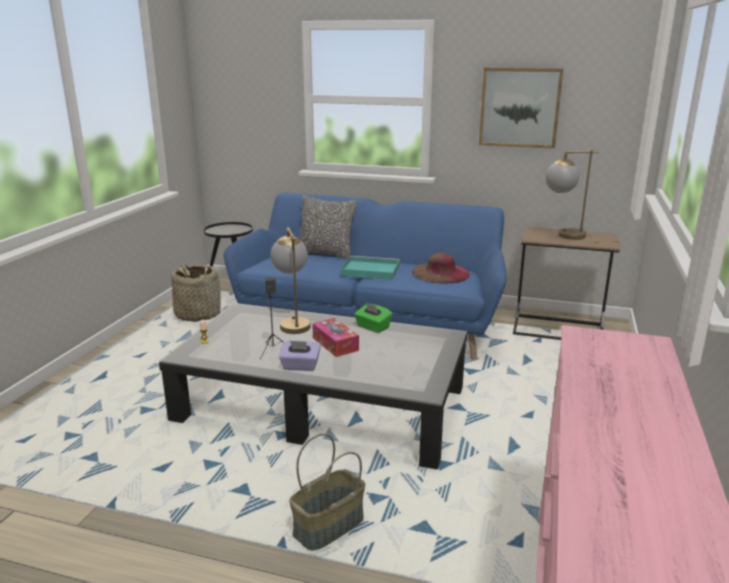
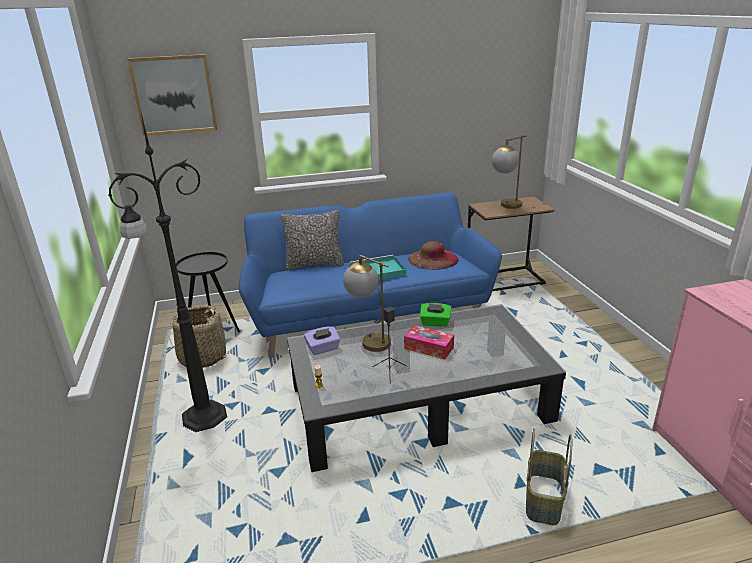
camera: 30 degrees left, 5 degrees up
(144, 355) = (202, 418): none -> black floor lamp
(300, 366) = (431, 378): purple tissue box -> purple tissue box (323, 349)
(519, 107) = (451, 105): picture -> picture (174, 95)

